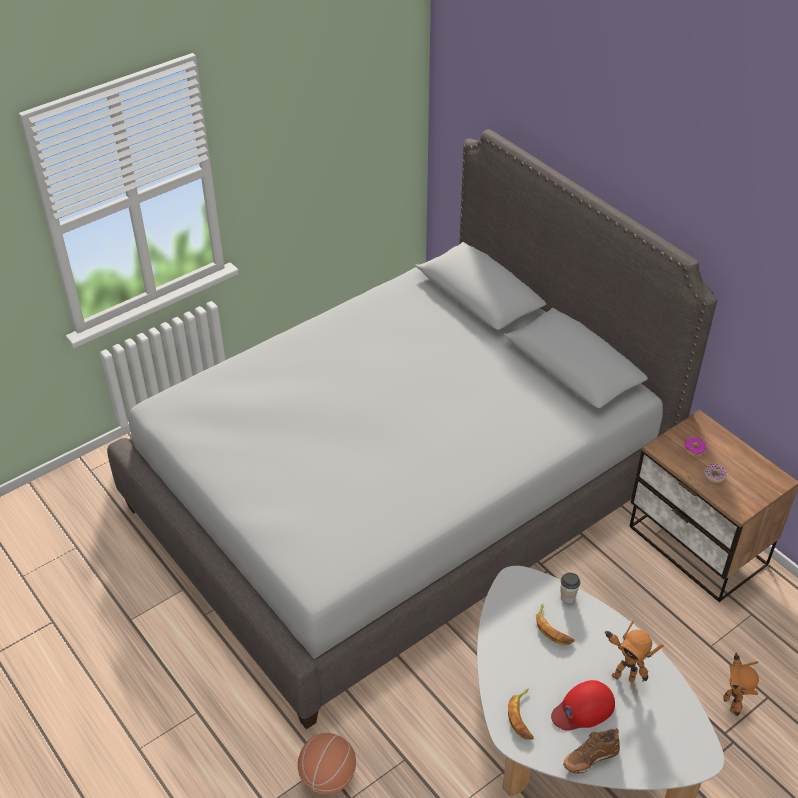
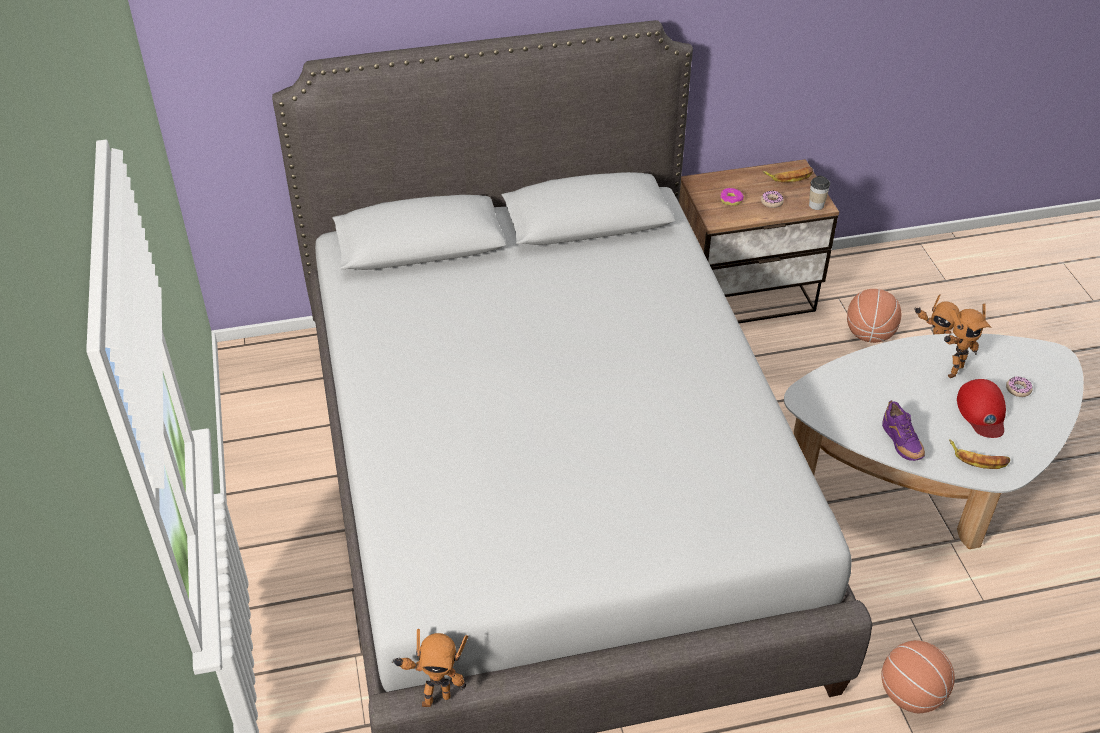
camera: 65 degrees left, 0 degrees up
(134, 464) = (434, 697): none -> toy robot
(505, 657) = (901, 444): none -> purple shoe
(553, 629) = (879, 396): banana -> banana (789, 176)
(567, 597) = (843, 371): cup -> cup (816, 205)
(589, 758) = (1039, 429): brown shoe -> none
(633, 732) = (1018, 389): none -> donut
(719, 650) = (869, 335): none -> basketball

